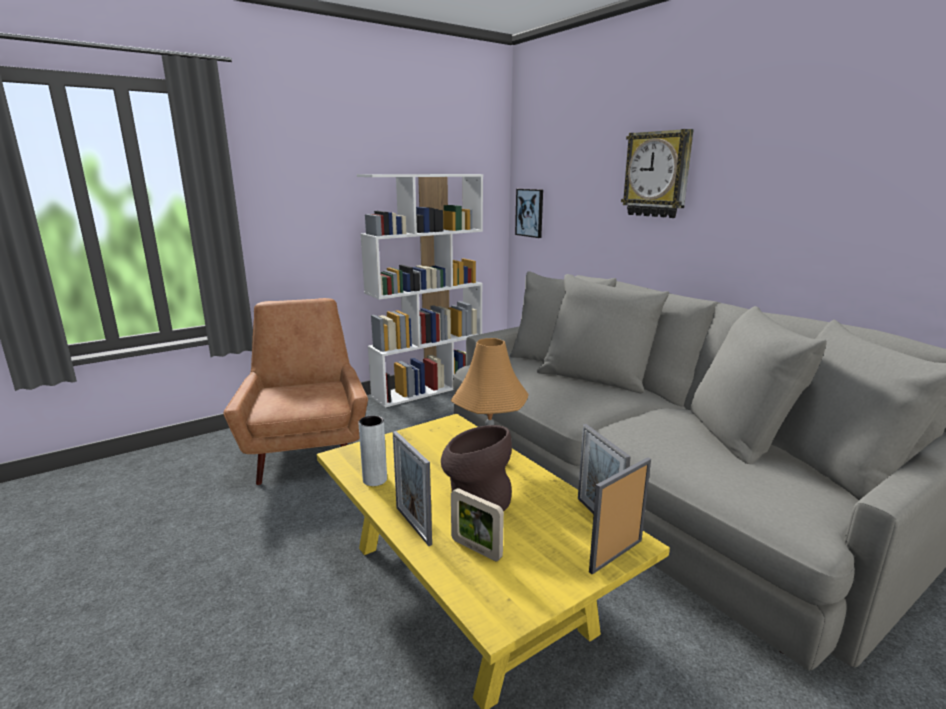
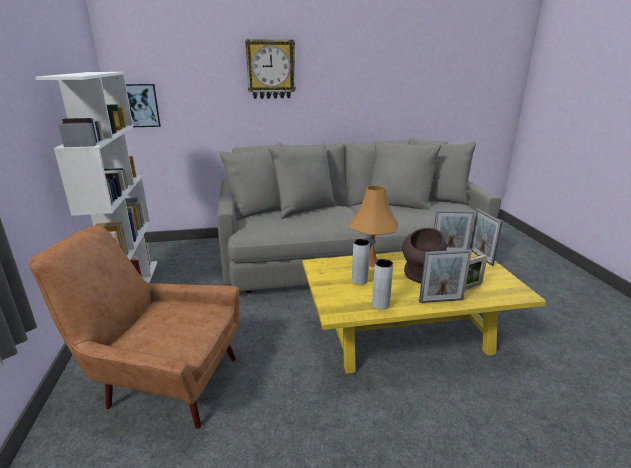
camera: 65 degrees left, 5 degrees up
(428, 456) = (359, 280): none -> grey vase

